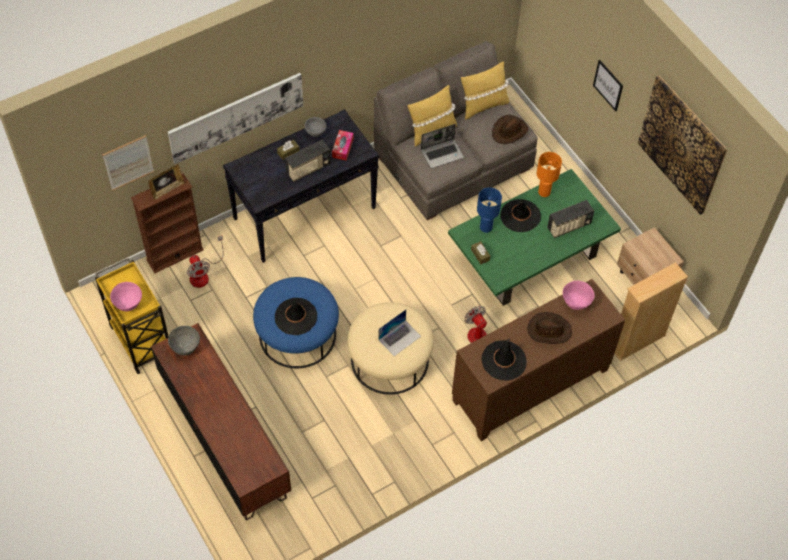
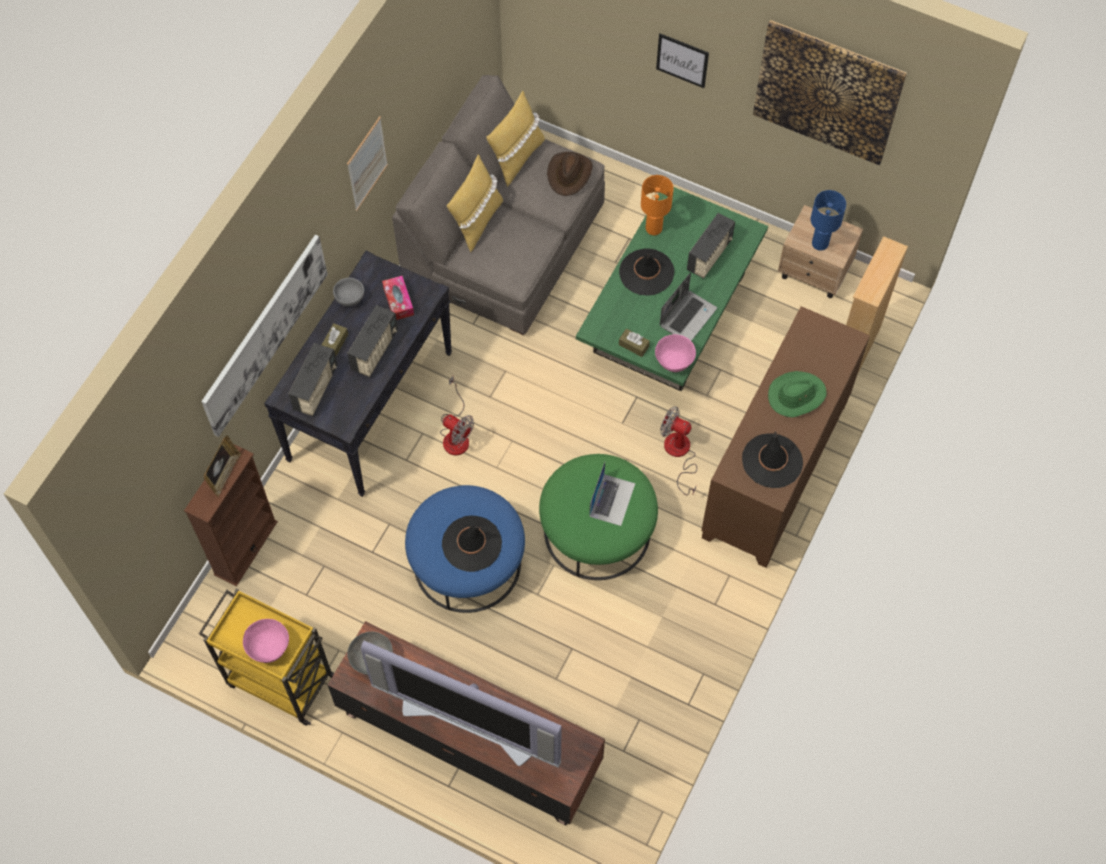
camera: 30 degrees left, 5 degrees up
(128, 162) = (170, 469): picture -> picture (367, 164)
(203, 274) = (298, 552): fan -> fan (455, 434)
(218, 413) = (472, 719): none -> television
(258, 172) = (316, 389): none -> radio
(389, 359) = (596, 530): beige ottoman -> green ottoman
(442, 153) = (509, 244): laptop -> laptop (687, 316)
(486, 228) = (617, 308): blue table lamp -> blue table lamp (820, 244)
(549, 330) = (796, 395): brown hat -> green hat
(576, 302) = (803, 344): pink bowl -> pink bowl (674, 362)

